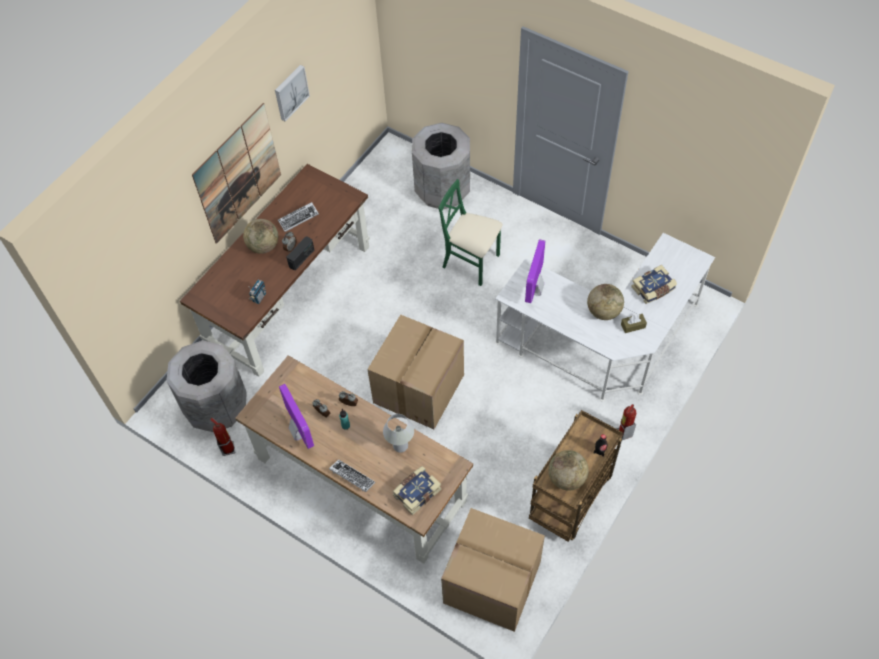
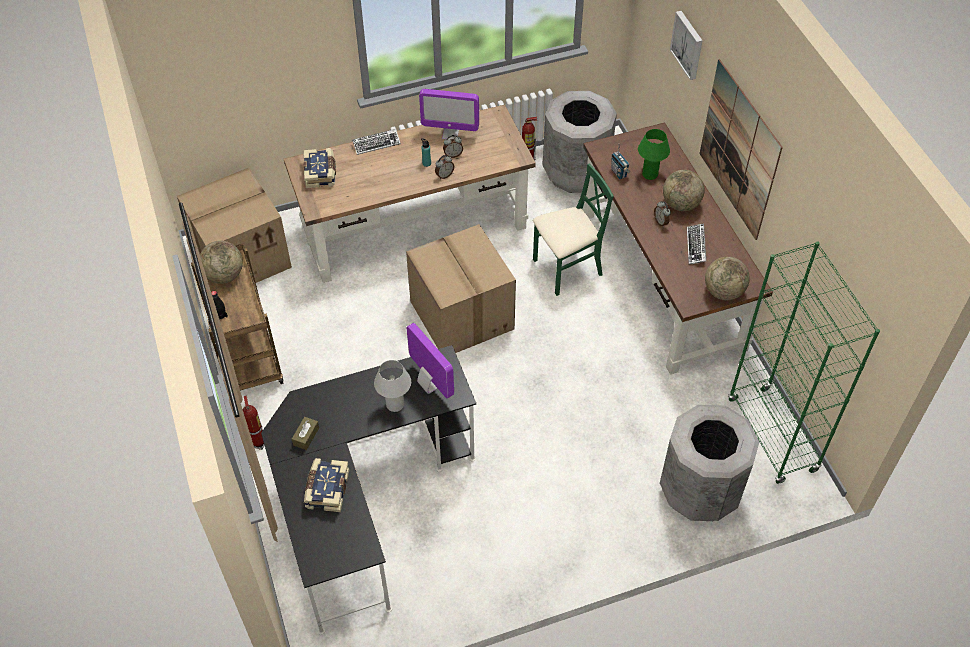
camera: 125 degrees right, 5 degrees down
(246, 279) = (650, 174): none -> green table lamp
(290, 92) = (803, 202): picture -> picture (688, 44)
(302, 258) = (639, 224): radio -> none
(373, 178) = (772, 435): none -> green bookcase
(400, 446) = (371, 186): white table lamp -> white table lamp (395, 404)
(471, 262) = (571, 451): green chair -> green chair (567, 269)
(603, 311) = (347, 423): globe -> globe (723, 291)
(604, 343) = (363, 500): white desk -> black desk

